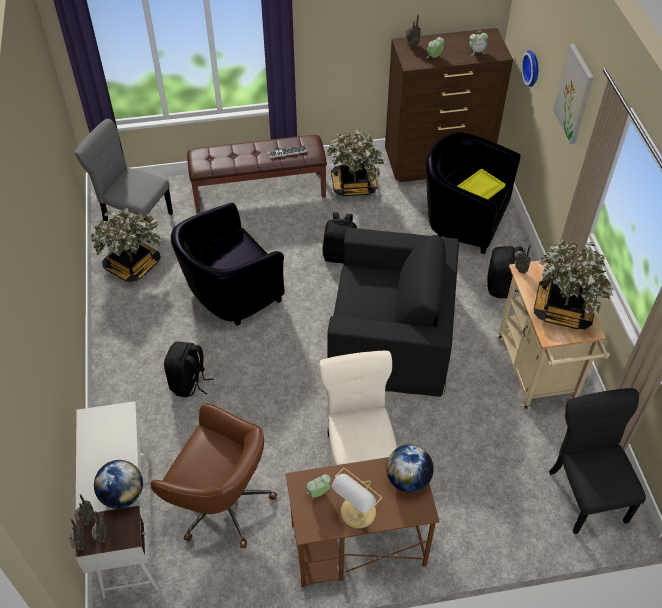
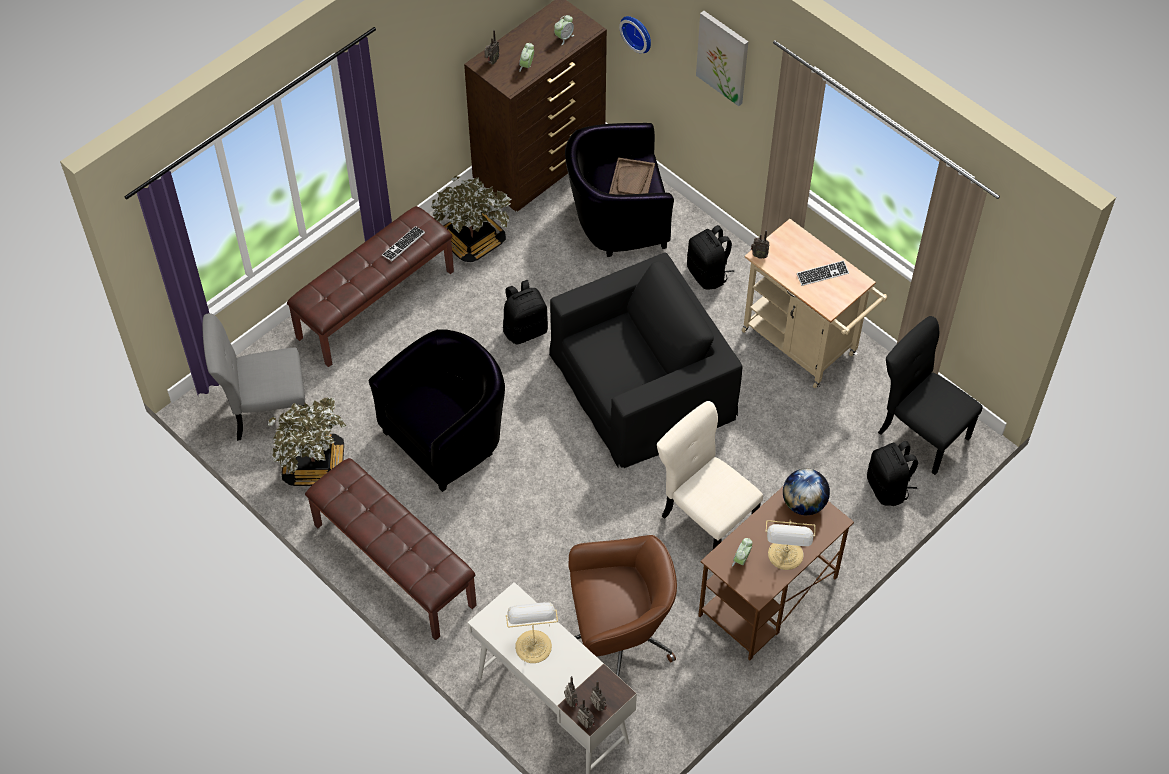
camera: 35 degrees left, 5 degrees up
(103, 456) = (533, 644): none -> table lamp
(119, 356) = (393, 565): none -> brown bench
(122, 495) = (581, 664): globe -> none
(189, 383) = (488, 549): black backpack -> black backpack (888, 488)
(229, 294) = (447, 436): black armchair -> black armchair turned 150 degrees counterclockwise
(480, 188) = (632, 181): yellow tray -> brown tray
(563, 309) = (822, 274): potted plant -> keyboard

